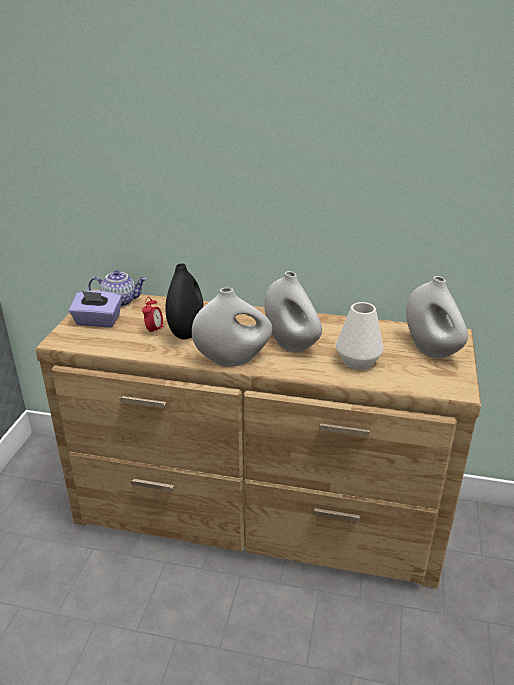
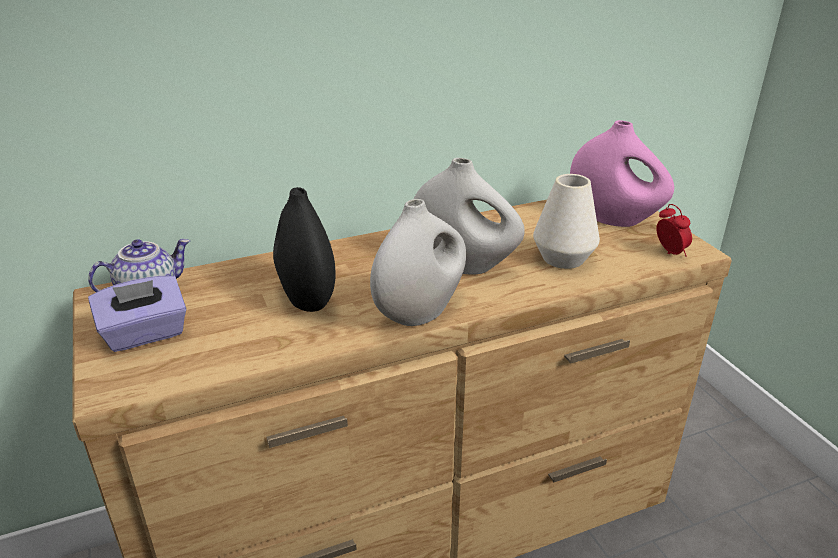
camera: 35 degrees left, 0 degrees up
(154, 331) = (258, 315): alarm clock -> alarm clock (670, 253)
(431, 350) = (614, 219): white vase -> pink vase

